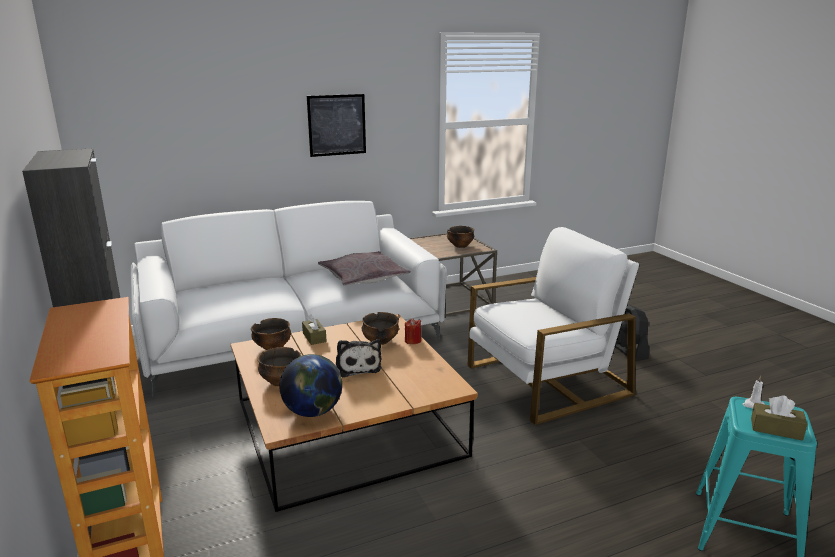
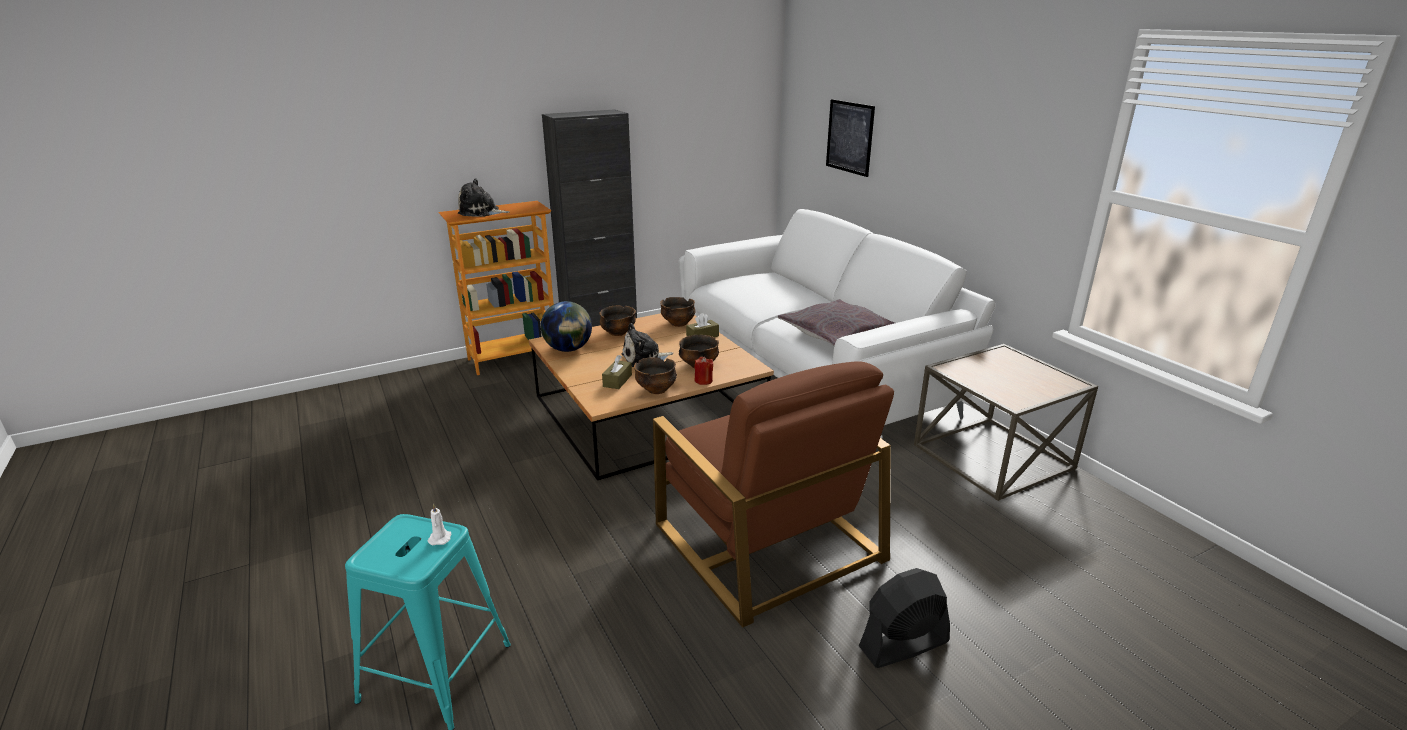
camera: 85 degrees right, 5 degrees up
(86, 341) = (481, 212): none -> plush toy
(337, 125) = (964, 154): picture -> picture (849, 137)
(460, 246) = (1011, 385): bowl -> bowl (656, 389)
(546, 380) = (765, 540): white armchair -> brown armchair
(776, 429) = (385, 541): brown tissue box -> brown tissue box (617, 381)

